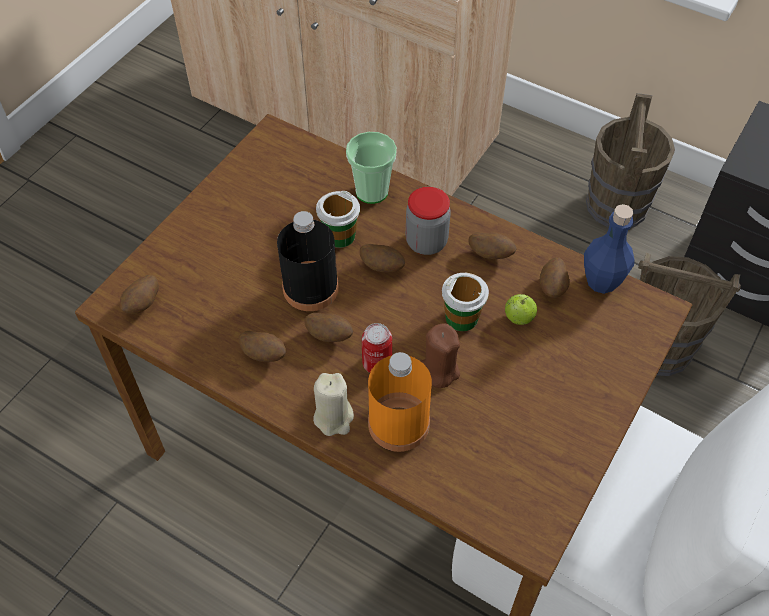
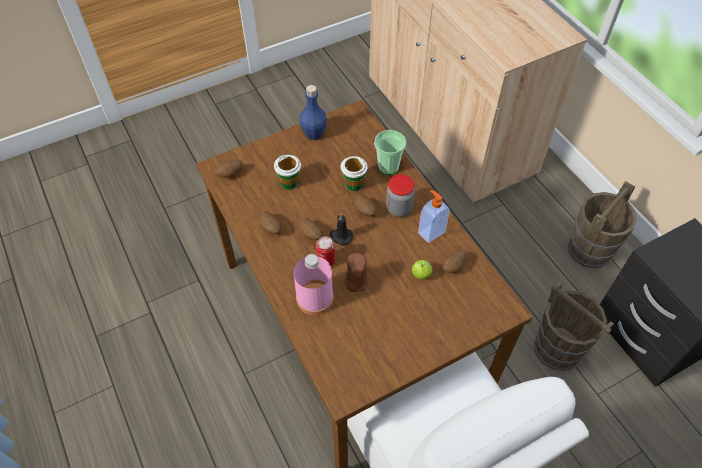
camera: 30 degrees right, 0 degrees up
(310, 288) = (318, 205): black bottle -> none
(334, 418) = (284, 278): beige candle -> none
(373, 318) = (340, 236): none -> black candle
(398, 423) = (315, 298): orange bottle -> pink bottle
(462, 317) = (389, 259): cup -> cup (289, 182)
(491, 254) = (431, 232): potato -> soap dispenser
(601, 281) = (485, 277): blue bottle -> blue bottle (314, 134)

